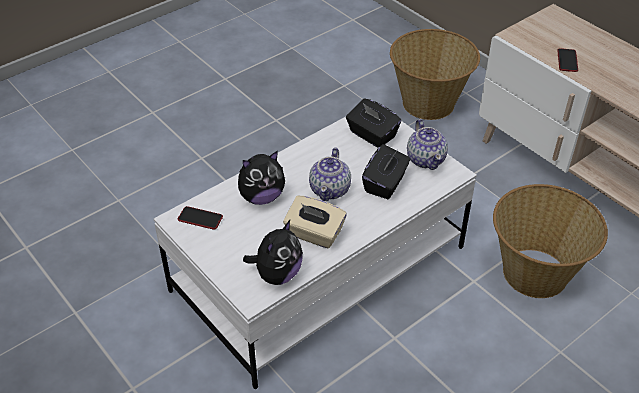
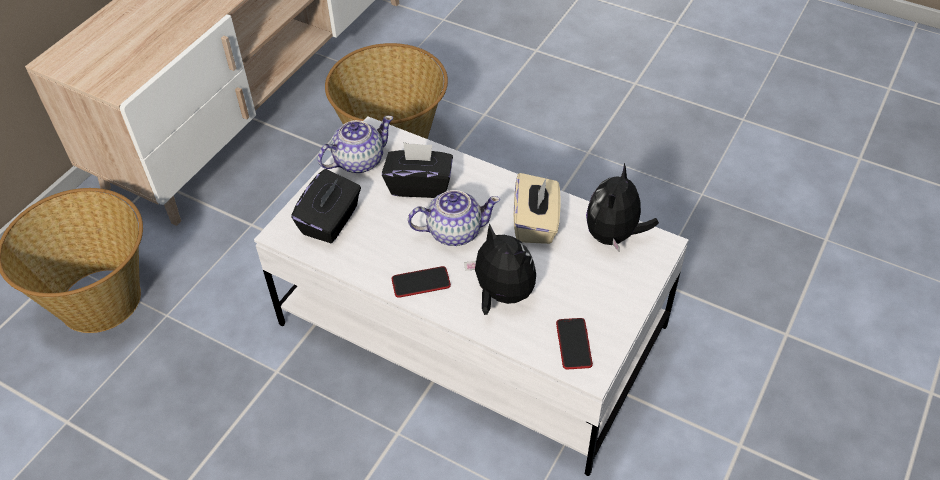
camera: 110 degrees left, 5 degrees up
(277, 274) = (614, 235): plush toy -> plush toy turned 75 degrees counterclockwise
(567, 61) = (169, 37): phone -> phone (421, 282)

